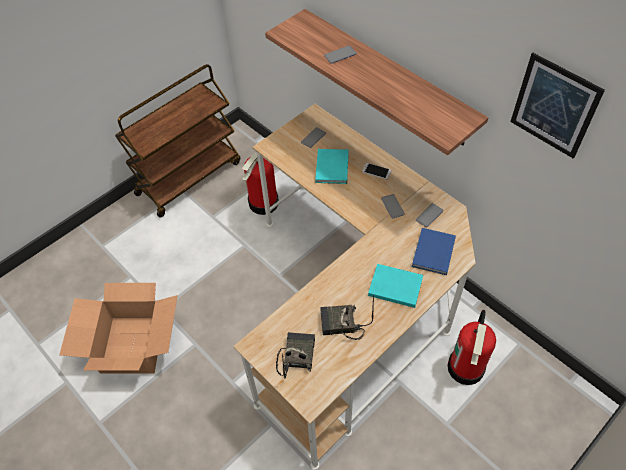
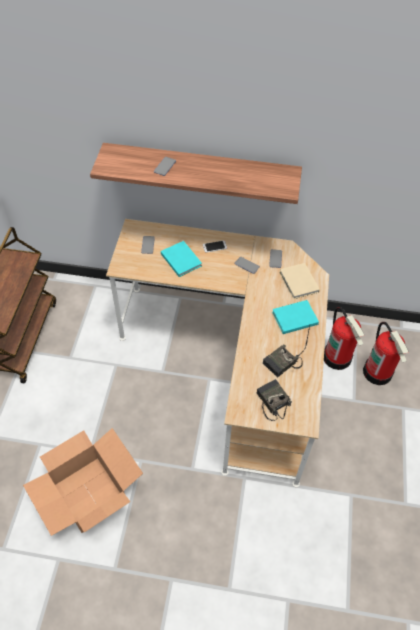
camera: 40 degrees left, 0 degrees up
(264, 203) = (104, 324): fire extinguisher -> fire extinguisher (378, 372)
(432, 253) = (298, 283): blue book -> beige book
(554, 106) = (356, 139): picture -> none

